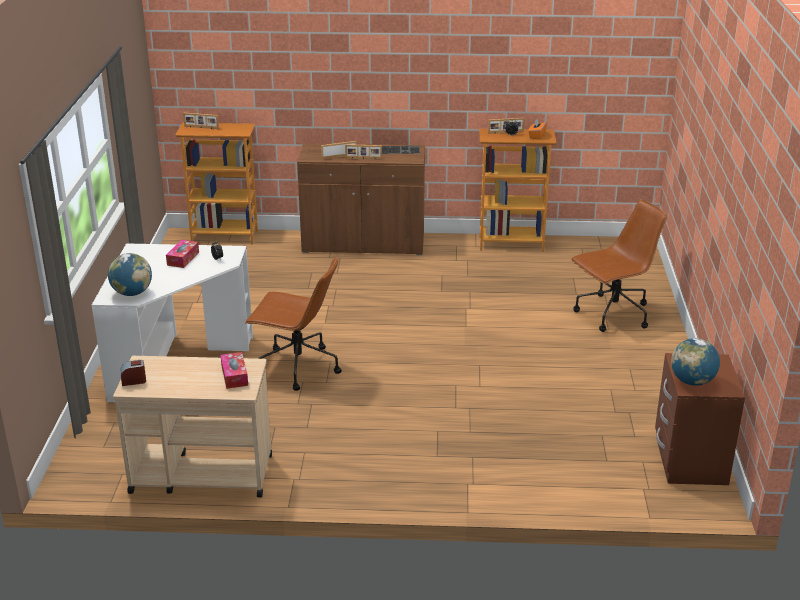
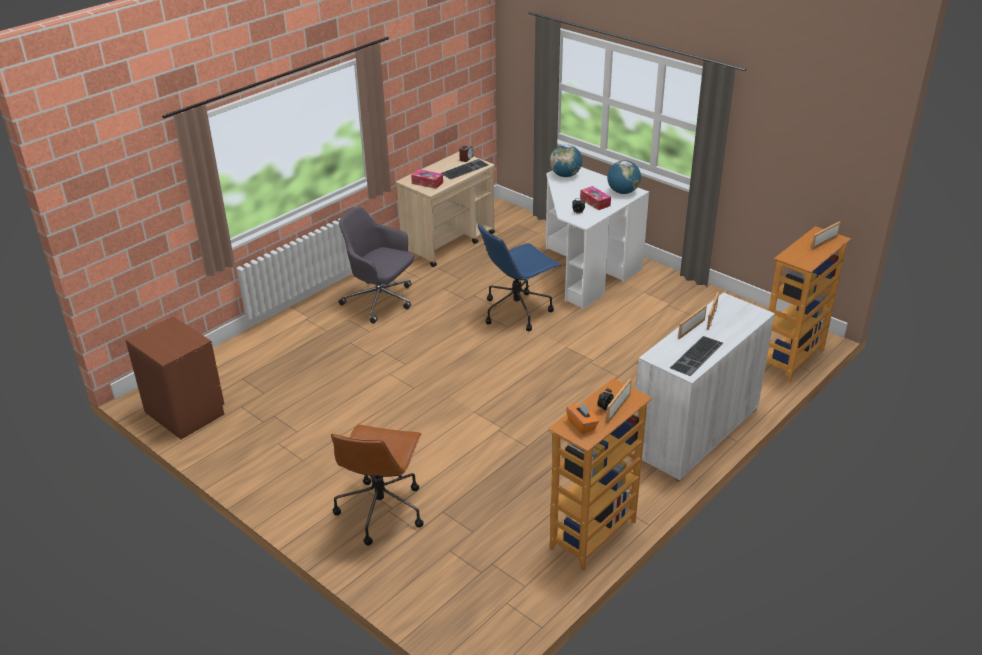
camera: 130 degrees right, 5 degrees up
(167, 368) = (464, 169): none -> keyboard
(297, 367) = (517, 311): brown office chair -> blue office chair
(363, 244) = (695, 431): brown cabinet -> white cabinet
(379, 454) = (381, 301): none -> grey office chair
(692, 381) = (171, 330): globe -> globe (623, 192)

